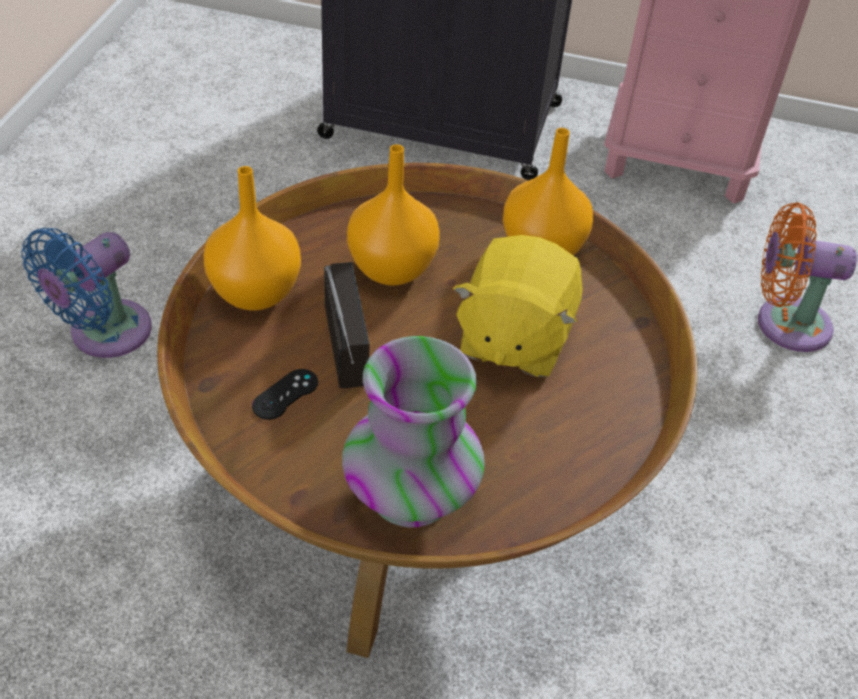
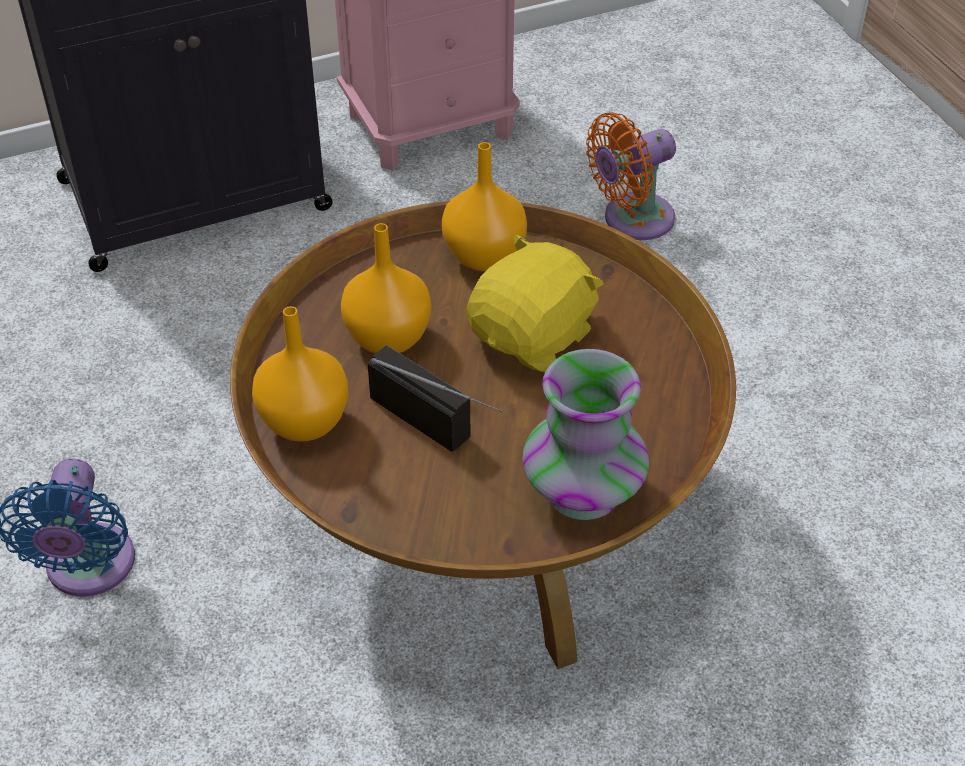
camera: 35 degrees left, 0 degrees up
(285, 394) = (417, 482): black game controller -> none
(513, 338) = (534, 337): yellow plush toy -> yellow plush toy turned 120 degrees counterclockwise

